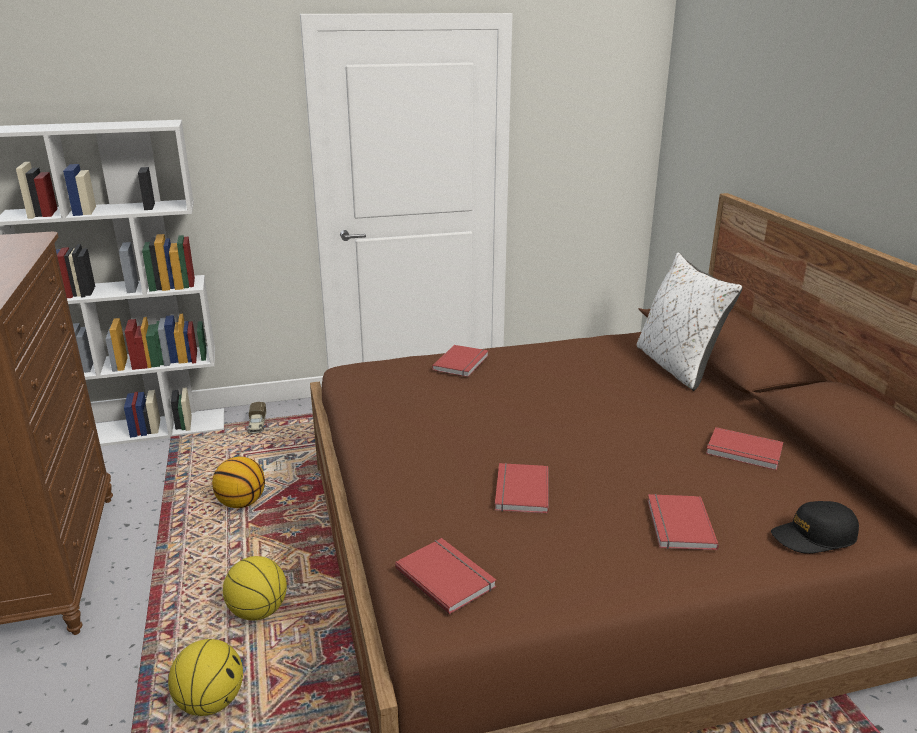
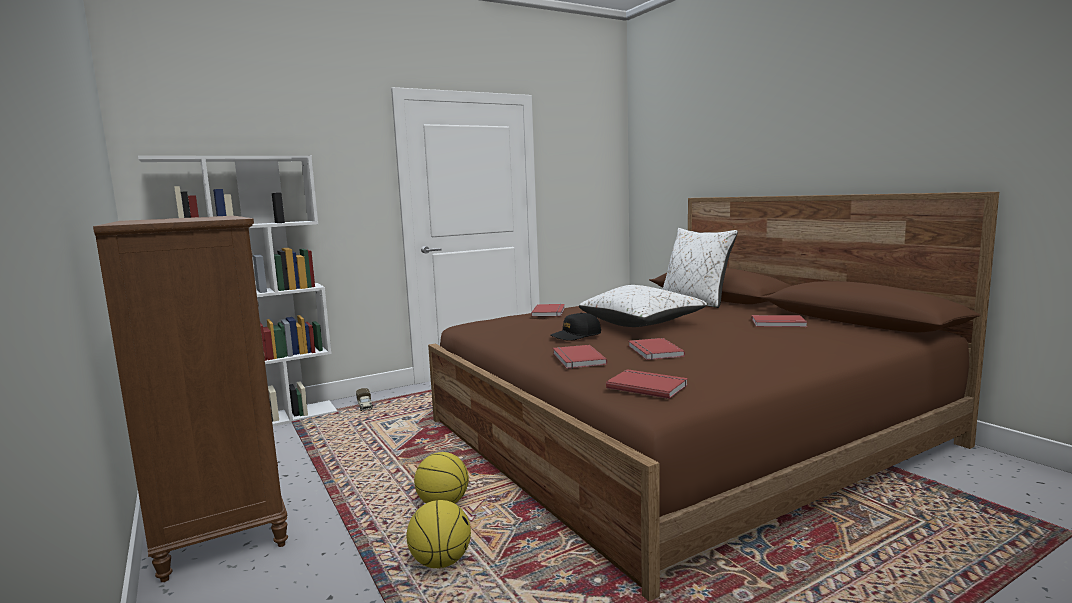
camera: 15 degrees left, 15 degrees down
(241, 503) = (383, 448): basketball -> none
(556, 416) = (641, 323): none -> white pillow
(678, 524) = (774, 350): red book -> red book (577, 359)
(813, 537) = (861, 344): black cap -> black cap (576, 335)

